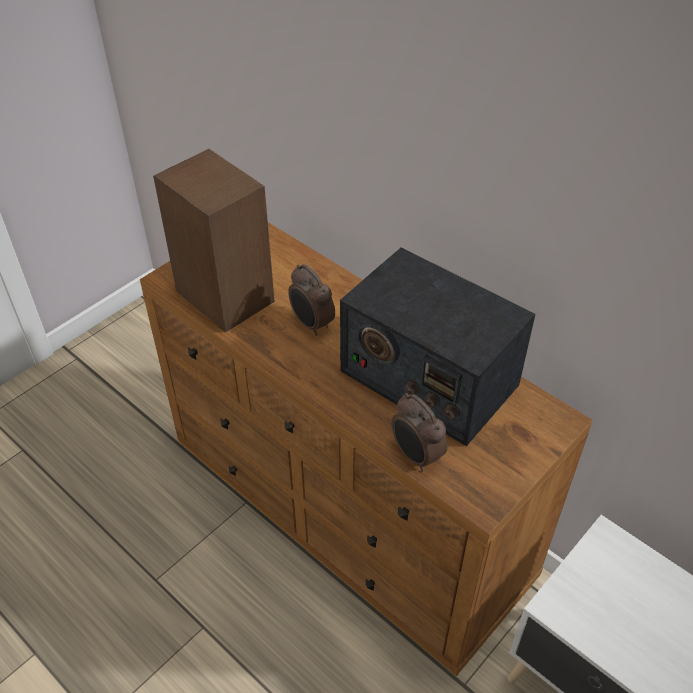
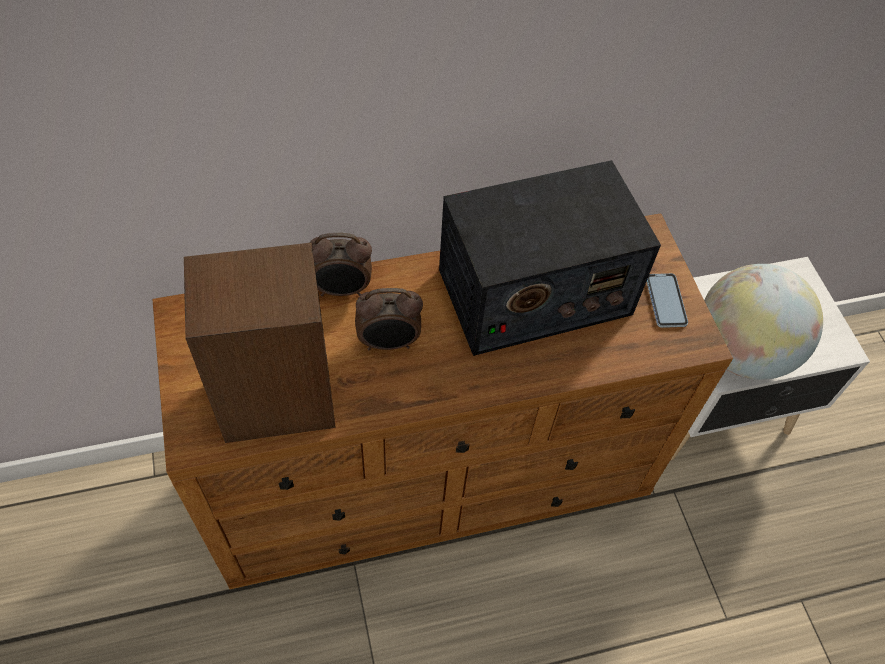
camera: 60 degrees left, 10 degrees up
(415, 456) = (619, 358): alarm clock -> alarm clock (342, 290)
(502, 462) = (665, 301): none -> phone
(584, 607) = (740, 352): none -> globe

